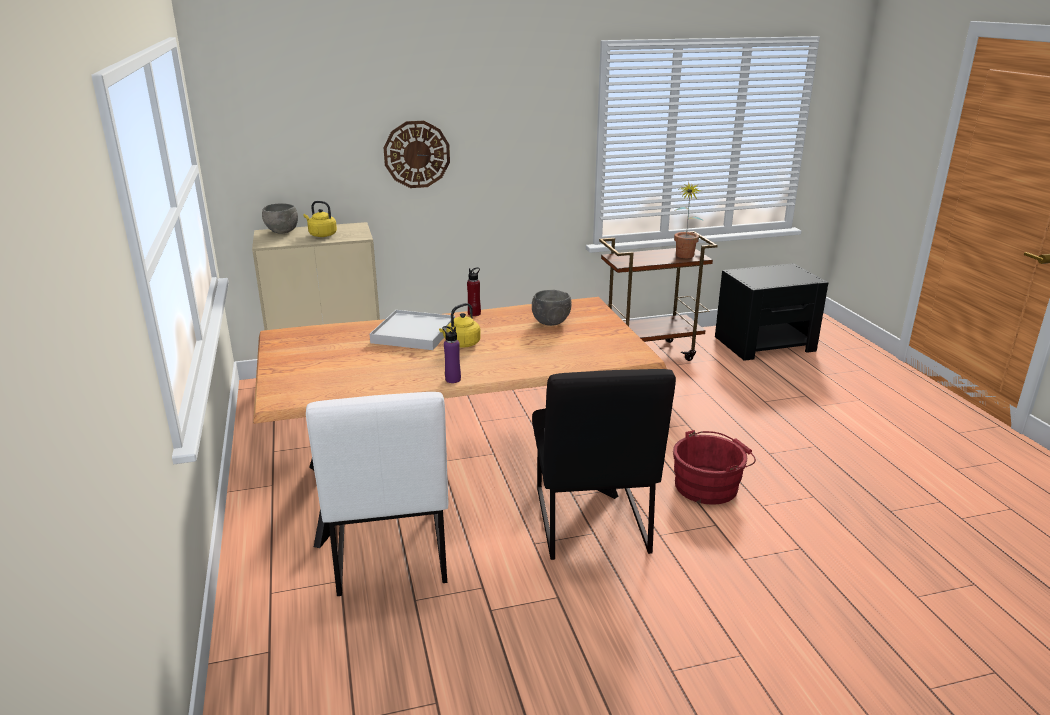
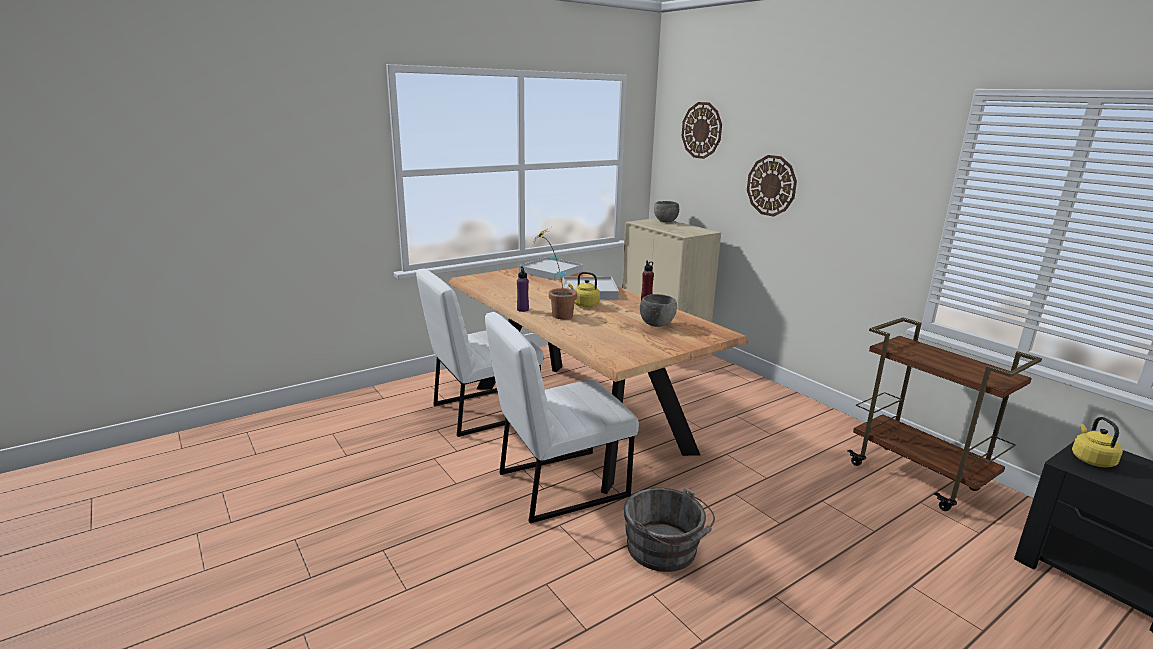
camera: 70 degrees right, 5 degrees down
(292, 104) = (701, 130): none -> wall clock
(306, 342) = (551, 271): none -> white tray
(321, 235) = (673, 228): yellow kettle -> yellow kettle (1091, 459)
(591, 522) = (559, 484): black chair -> white chair
(684, 257) = (975, 375): potted plant -> potted plant (555, 315)
(709, 485) = (665, 550): red bucket -> grey bucket

